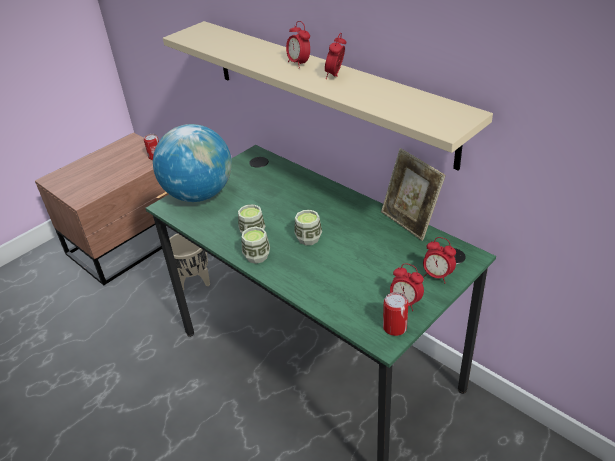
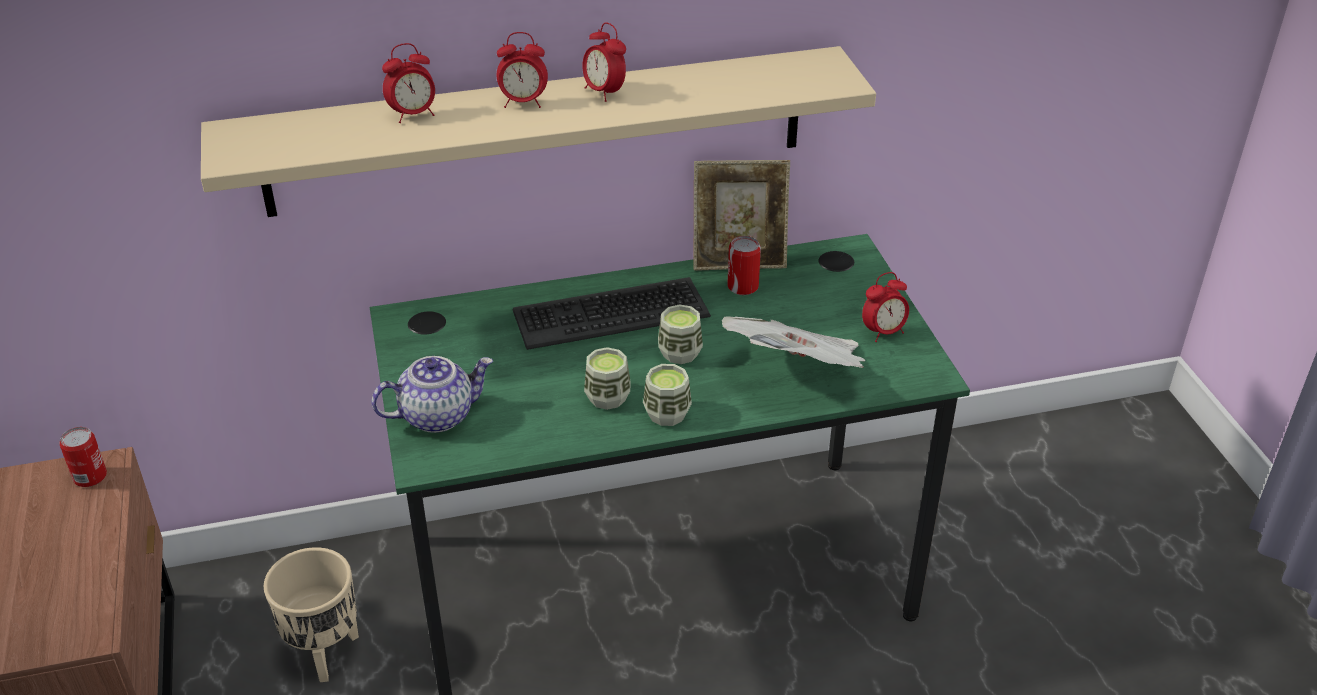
camera: 60 degrees left, 0 degrees up
(199, 194) = (437, 415): globe -> teapot
(317, 204) = (610, 313): none -> keyboard
(334, 285) = (798, 371): none -> newspaper
(394, 327) = (917, 358): can -> can (743, 286)
(437, 276) = (860, 288): alarm clock -> alarm clock (413, 115)

